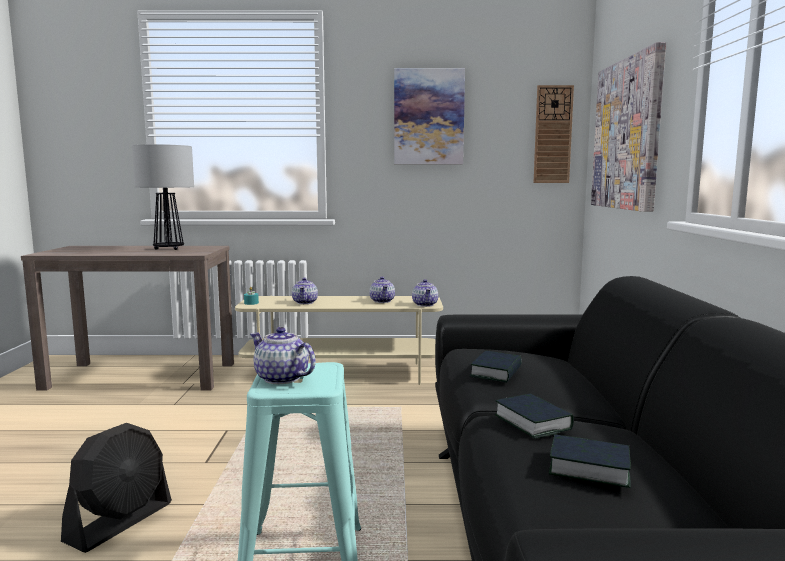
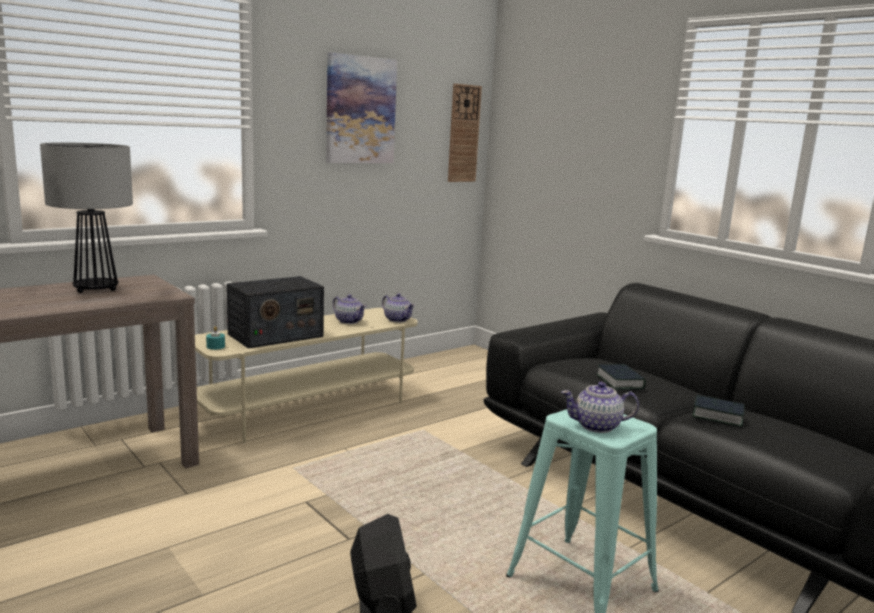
camera: 40 degrees left, 5 degrees up
(305, 302) = (275, 335): teapot -> radio
(589, 468) = (797, 437): book -> none
(627, 134) = (565, 149): picture -> none

